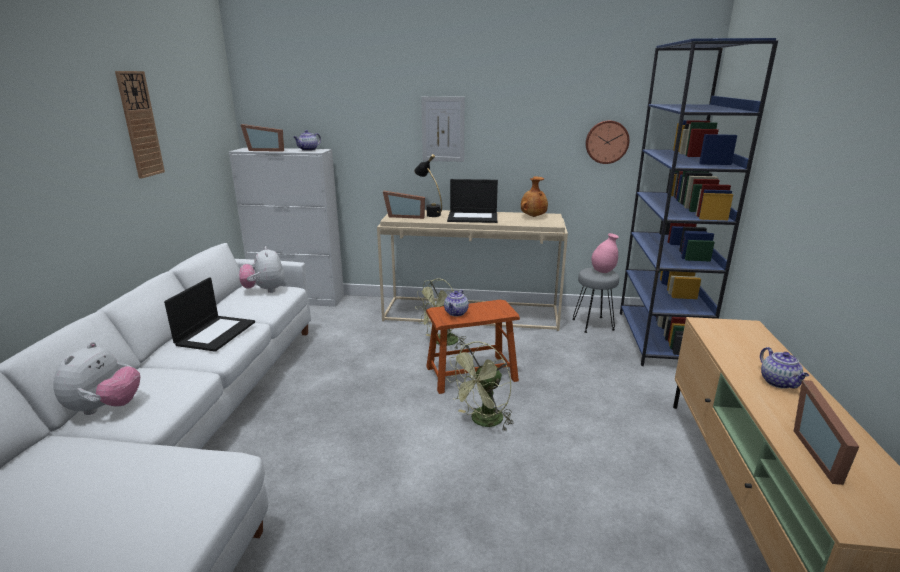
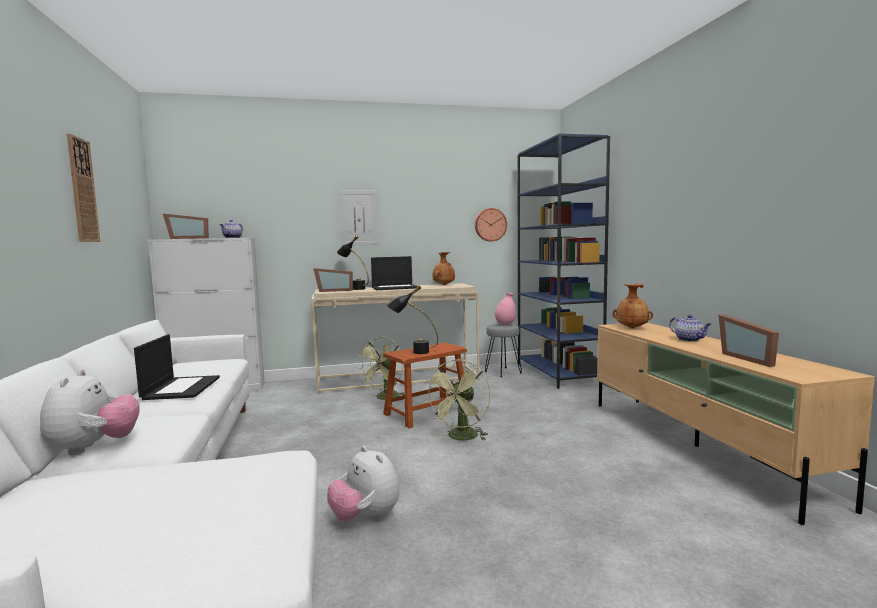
camera: 20 degrees left, 15 degrees down
(265, 290) = (207, 361): plush toy -> plush toy (365, 518)
(456, 313) = (413, 352): teapot -> black table lamp
(725, 334) = (632, 328): none -> brown vase

